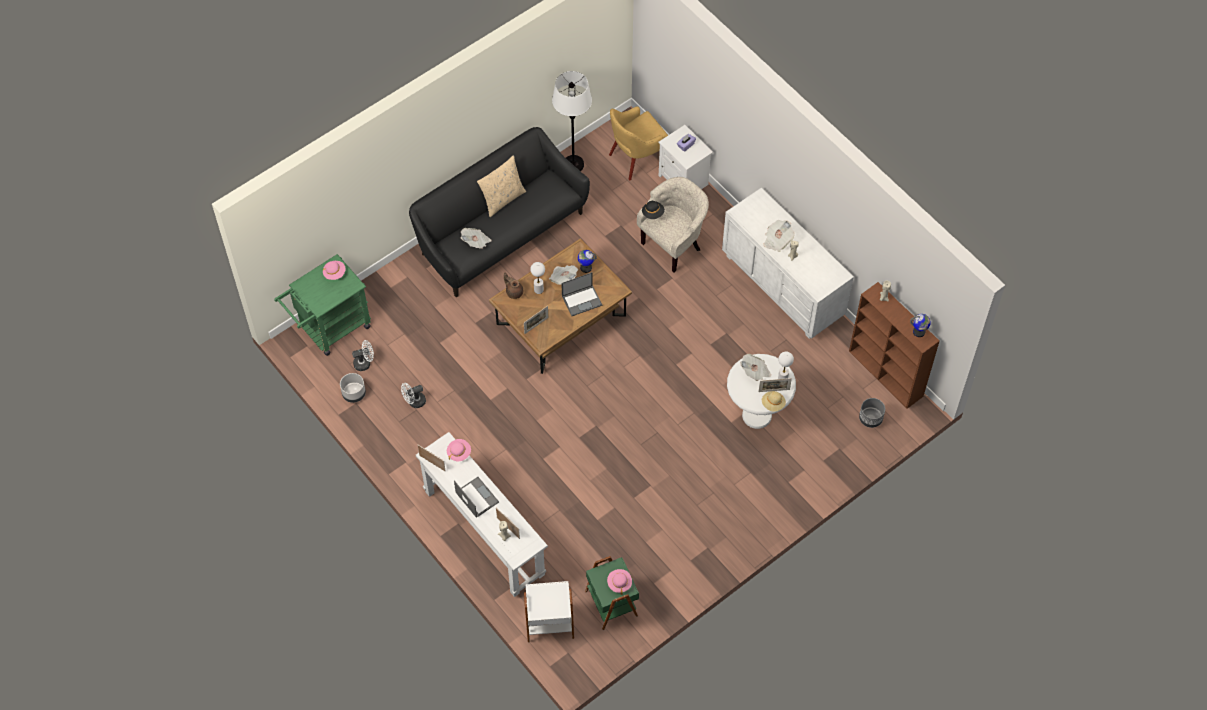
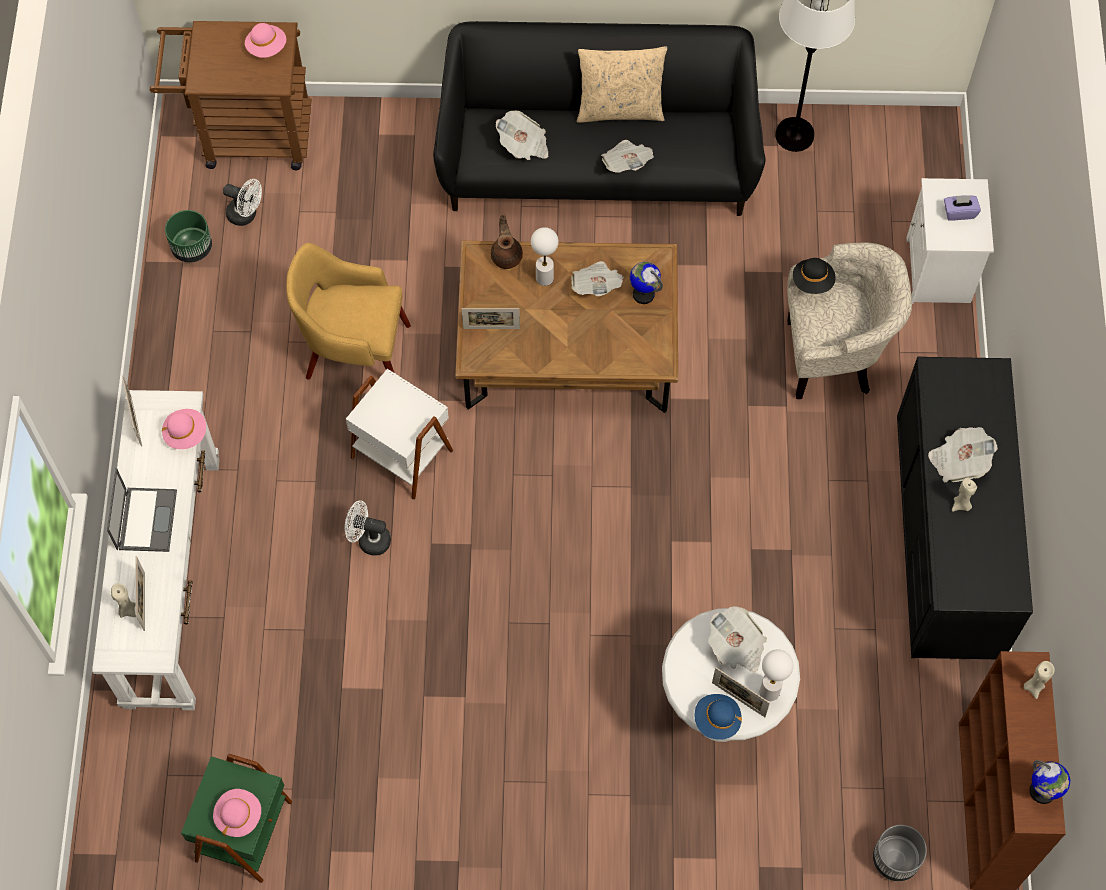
camera: 40 degrees right, 5 degrees up
(330, 329) = (246, 135): green cart -> brown cart
(354, 394) = (192, 248): grey planter -> green planter
(414, 402) = (258, 319): white fan -> white fan (369, 540)
(527, 220) = (626, 163): none -> newspaper
(549, 621) = (135, 785): white side table -> white side table (403, 452)
(582, 300) = (592, 339): laptop -> none
(637, 157) = (899, 188): yellow armchair -> yellow armchair (354, 350)
(773, 404) = (717, 720): beige hat -> blue hat
(782, 286) = (946, 541): white dresser -> black dresser

